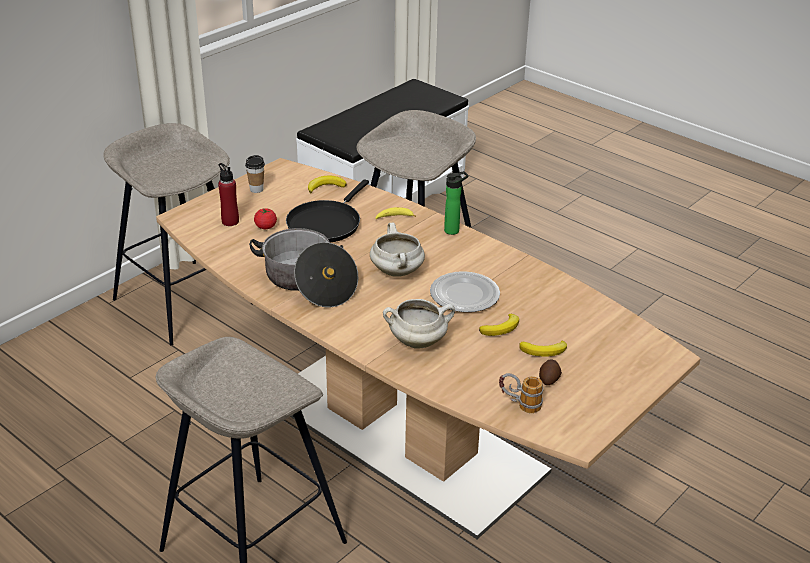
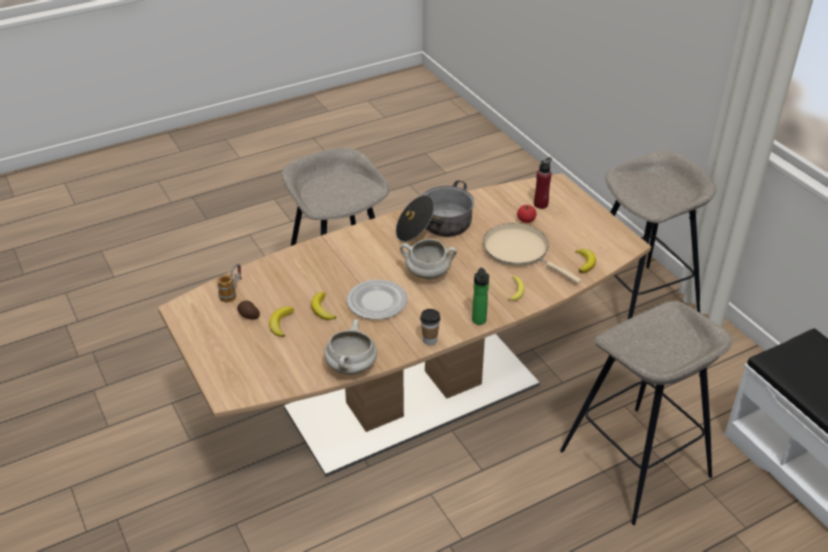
camera: 110 degrees right, 5 degrees up
(256, 189) = (591, 224): cup -> cup (430, 340)
(326, 223) = (519, 251): black frying pan -> beige frying pan
(418, 341) = (331, 263): white cooking pot -> white cooking pot (351, 367)

